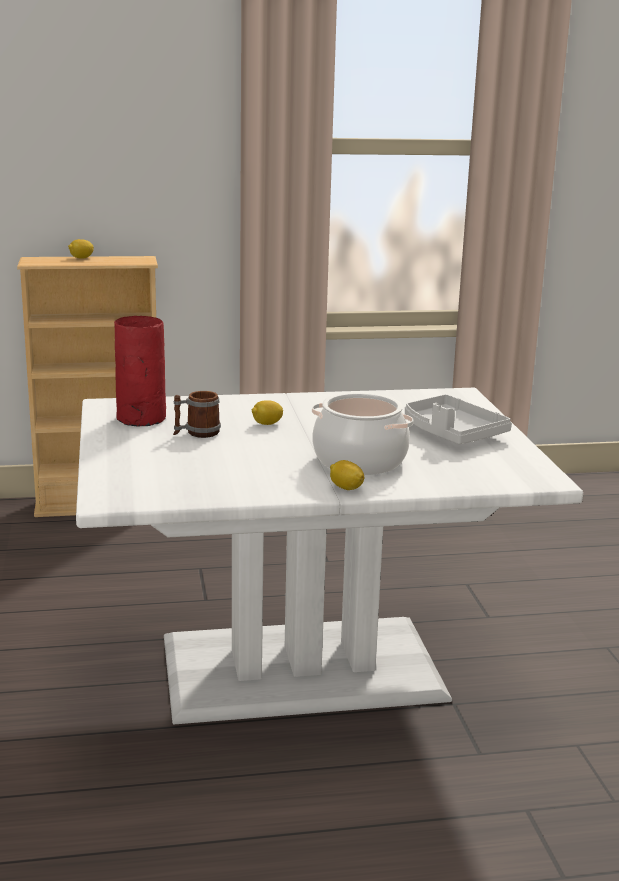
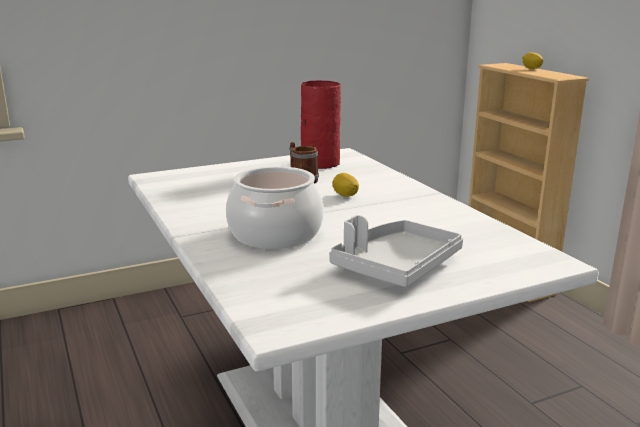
camera: 75 degrees right, 0 degrees up
(346, 488) = (202, 235): lemon -> none

